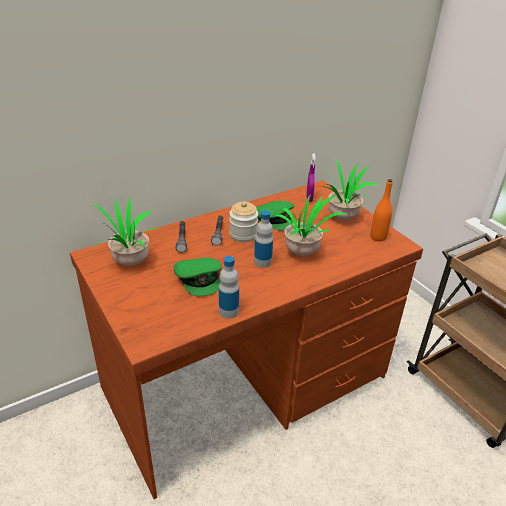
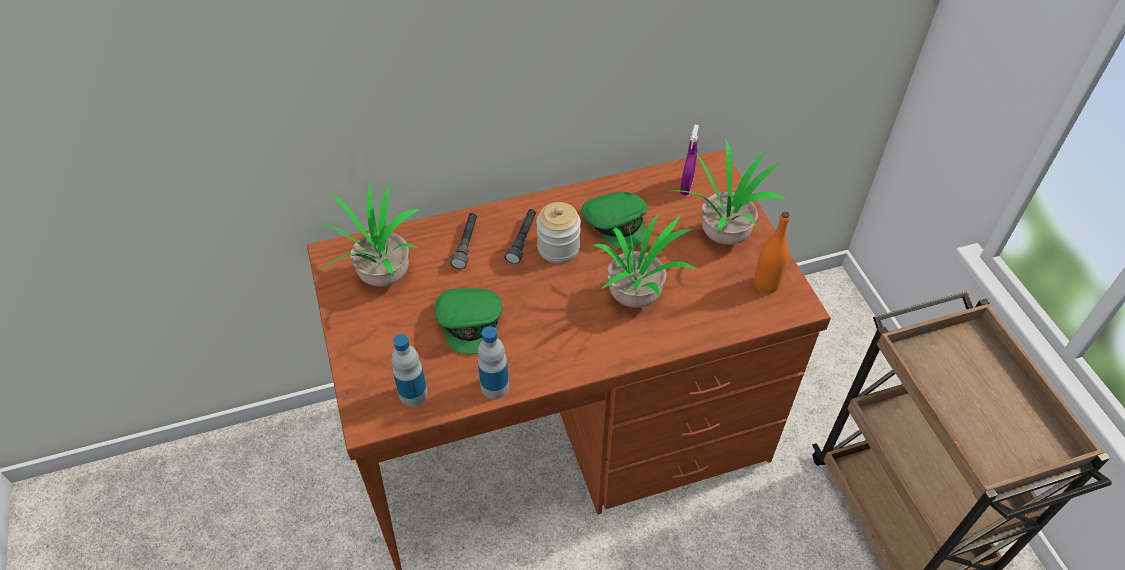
camera: 15 degrees right, 15 degrees up
(262, 262) = (570, 305): bottle -> bottle (413, 394)

